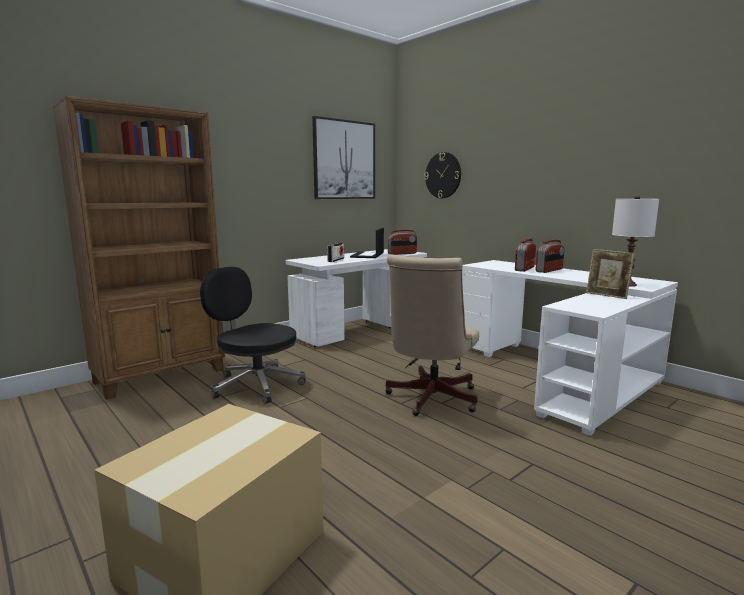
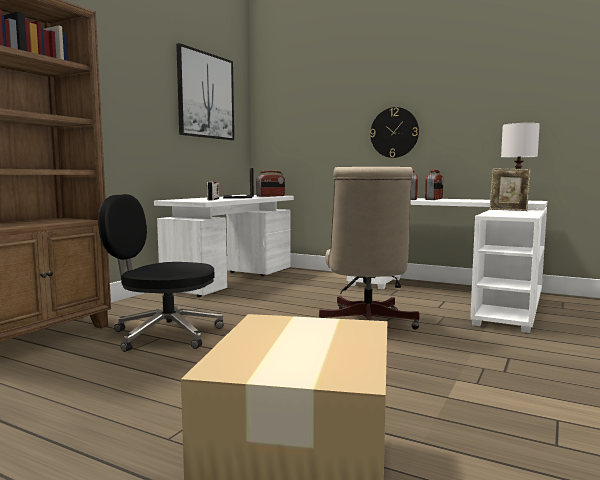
camera: 20 degrees left, 5 degrees down
(443, 175) = (307, 116): wall clock -> wall clock (394, 132)

